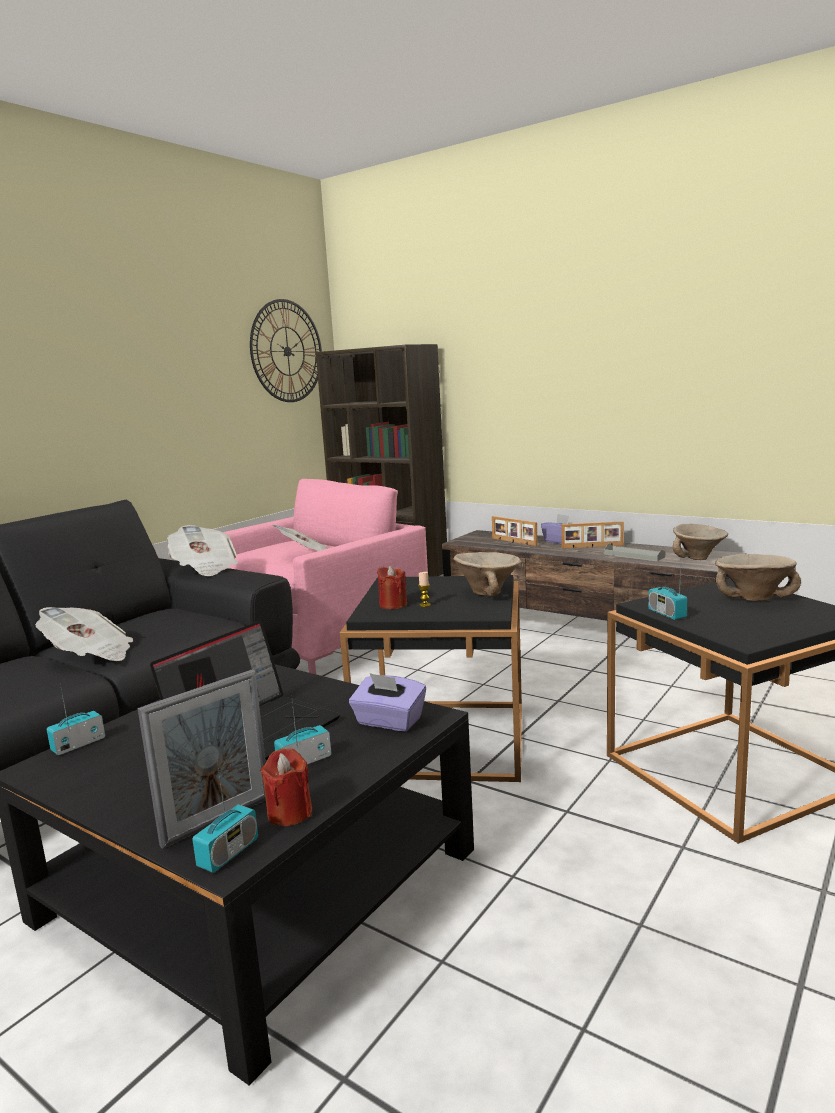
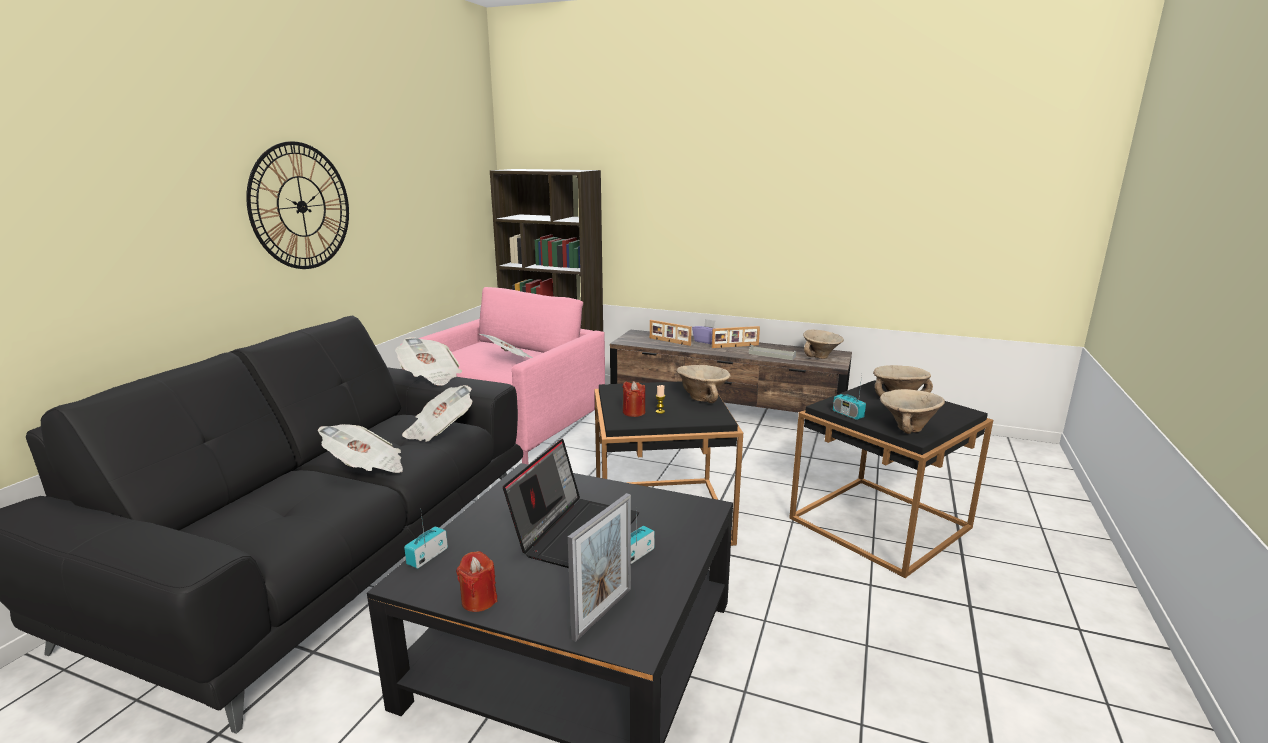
camera: 15 degrees left, 5 degrees up
(191, 624) = (439, 431): none -> newspaper
(228, 853) = (631, 639): radio -> none
(287, 351) = (462, 168): wall clock -> wall clock (301, 206)
(289, 813) = (655, 600): red candle -> red candle (479, 600)
(389, 722) = (678, 515): purple tissue box -> none
(739, 631) = (906, 428): none -> beige bowl

